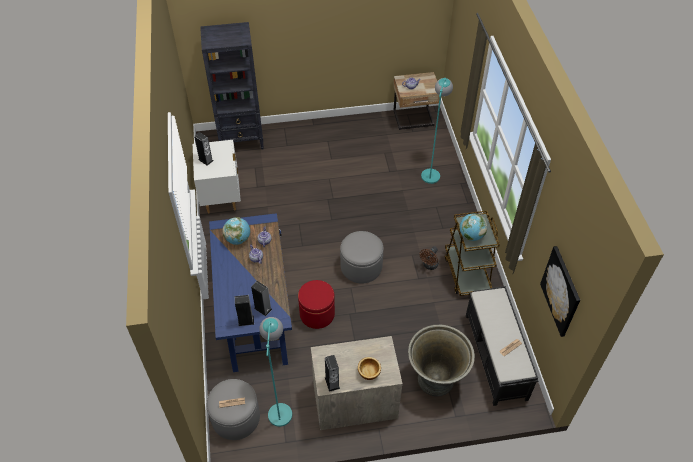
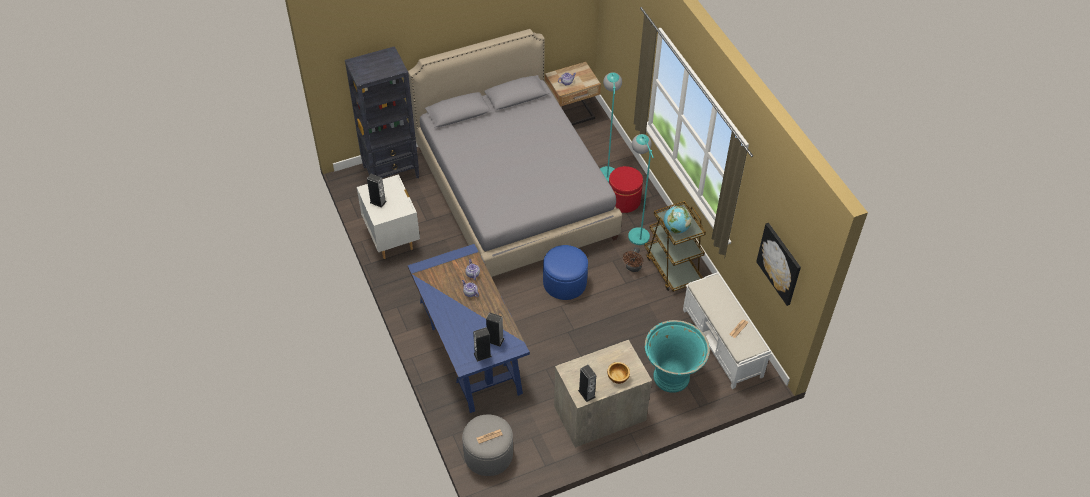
camera: 15 degrees left, 0 degrees up
(238, 239) = (444, 277): globe -> none
(280, 407) = (529, 435): turquoise floor lamp -> turquoise floor lamp (636, 231)
(317, 314) = (535, 339): red ottoman -> red ottoman (624, 201)
(342, 177) = (514, 192): none -> grey bed
(361, 266) = (564, 282): grey ottoman -> blue ottoman
(435, 381) = (671, 378): grey planter -> turquoise planter
(496, 357) = (722, 343): black bench -> white bench

